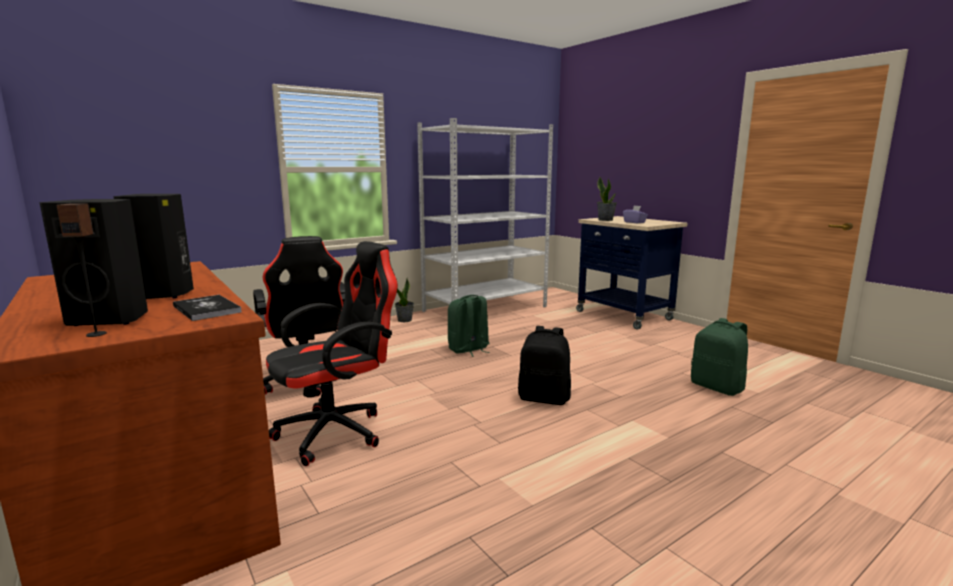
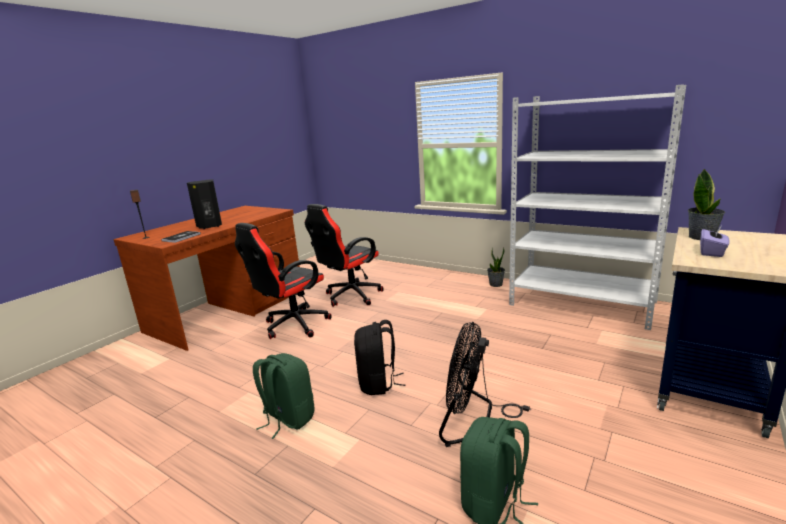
camera: 70 degrees right, 5 degrees up
(111, 319) = (167, 233): black speaker -> none
(339, 431) = (291, 327): black office chair -> black office chair turned 105 degrees clockwise
(468, 349) = (456, 326): green backpack -> green backpack (288, 419)
(618, 372) = (475, 415): none -> black fan

